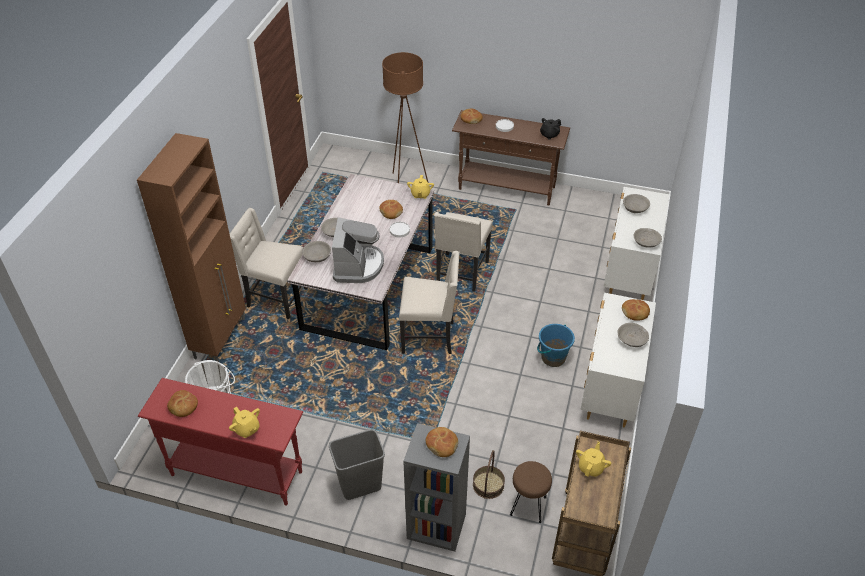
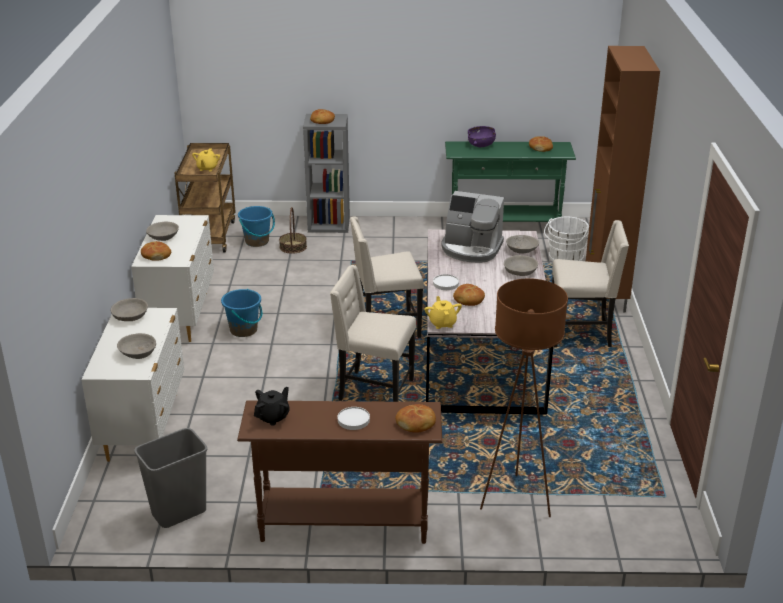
camera: 165 degrees right, 15 degrees down
(236, 472) = (505, 227): red console table -> green console table
(247, 429) = (481, 145): yellow teapot -> purple bowl
(358, 266) = (471, 249): coffee machine -> coffee machine turned 60 degrees counterclockwise
(360, 486) = (399, 233): grey trash can -> grey trash can (179, 512)
(461, 273) = (374, 391): beige chair -> beige chair turned 75 degrees counterclockwise
(528, 506) = (257, 241): brown stool -> blue bucket

